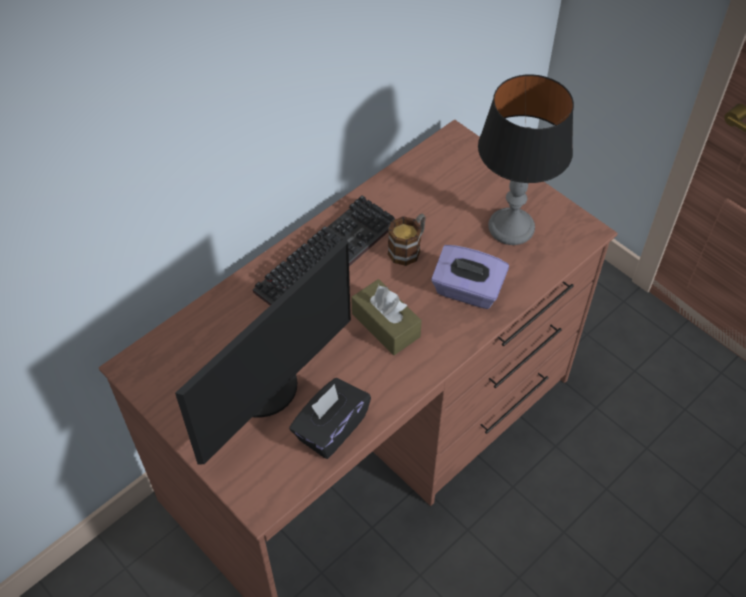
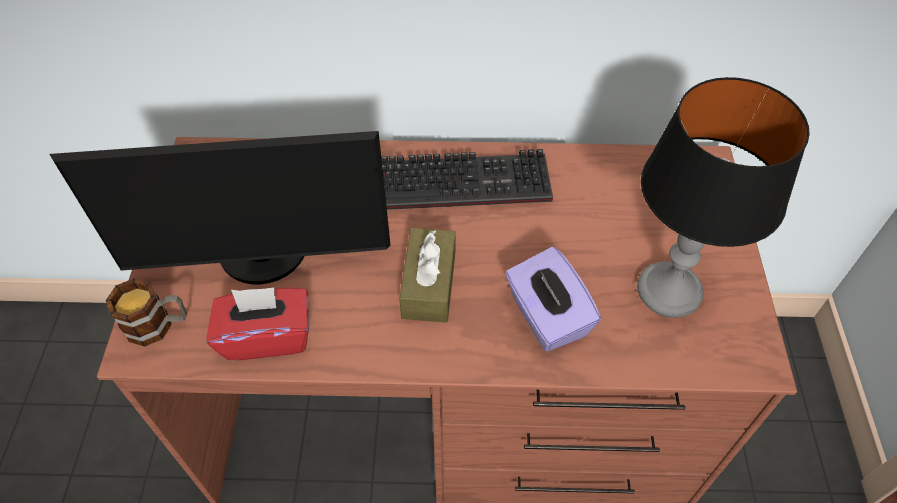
camera: 45 degrees right, 0 degrees up
(331, 428) = (267, 336): black tissue box -> red tissue box
(408, 248) = (536, 231): mug -> mug (158, 325)

